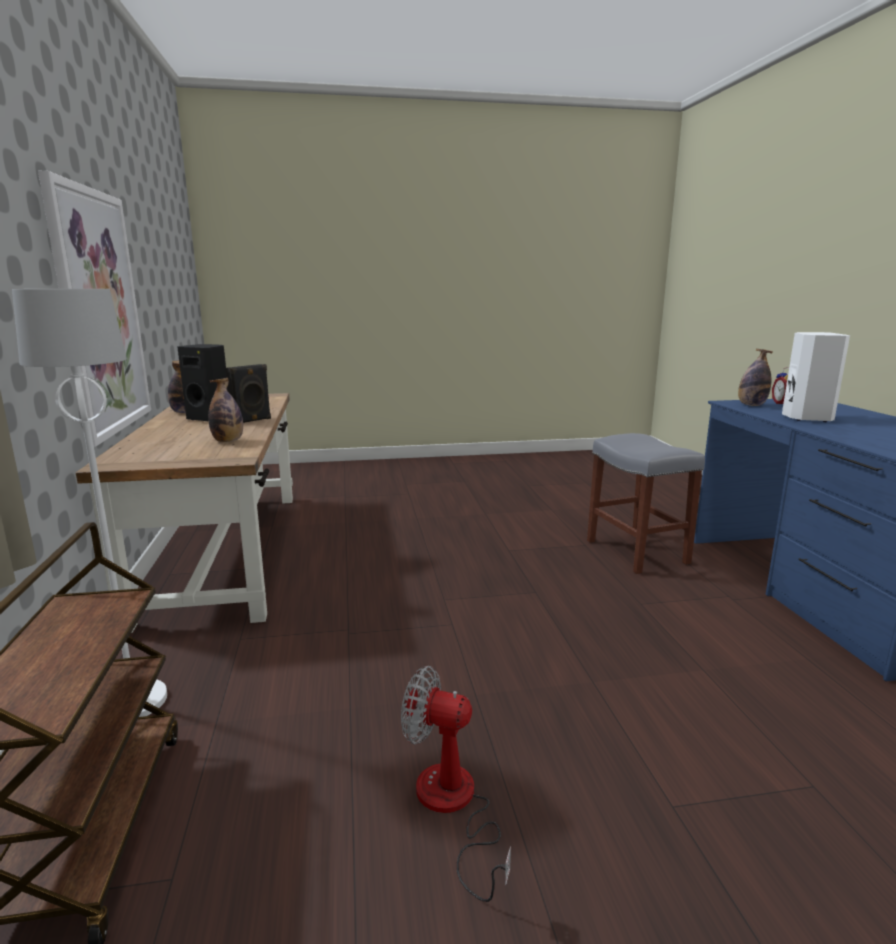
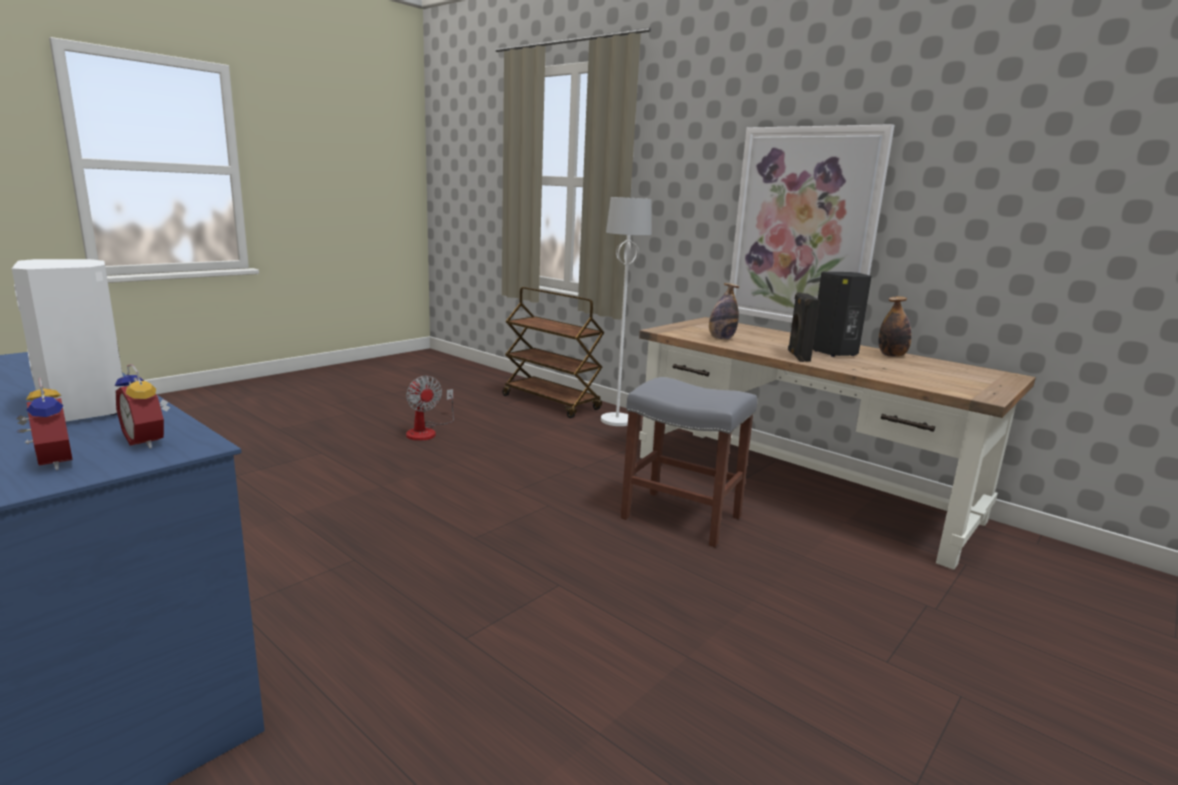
camera: 140 degrees right, 0 degrees up
(452, 807) = (426, 431): fan -> fan turned 75 degrees clockwise
(638, 552) = (373, 653): grey stool -> grey stool (679, 517)
(751, 405) = (149, 441): bottle -> alarm clock

